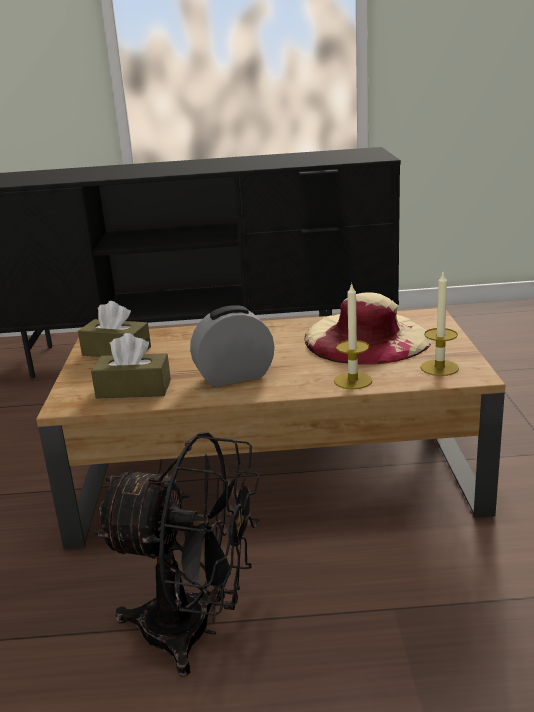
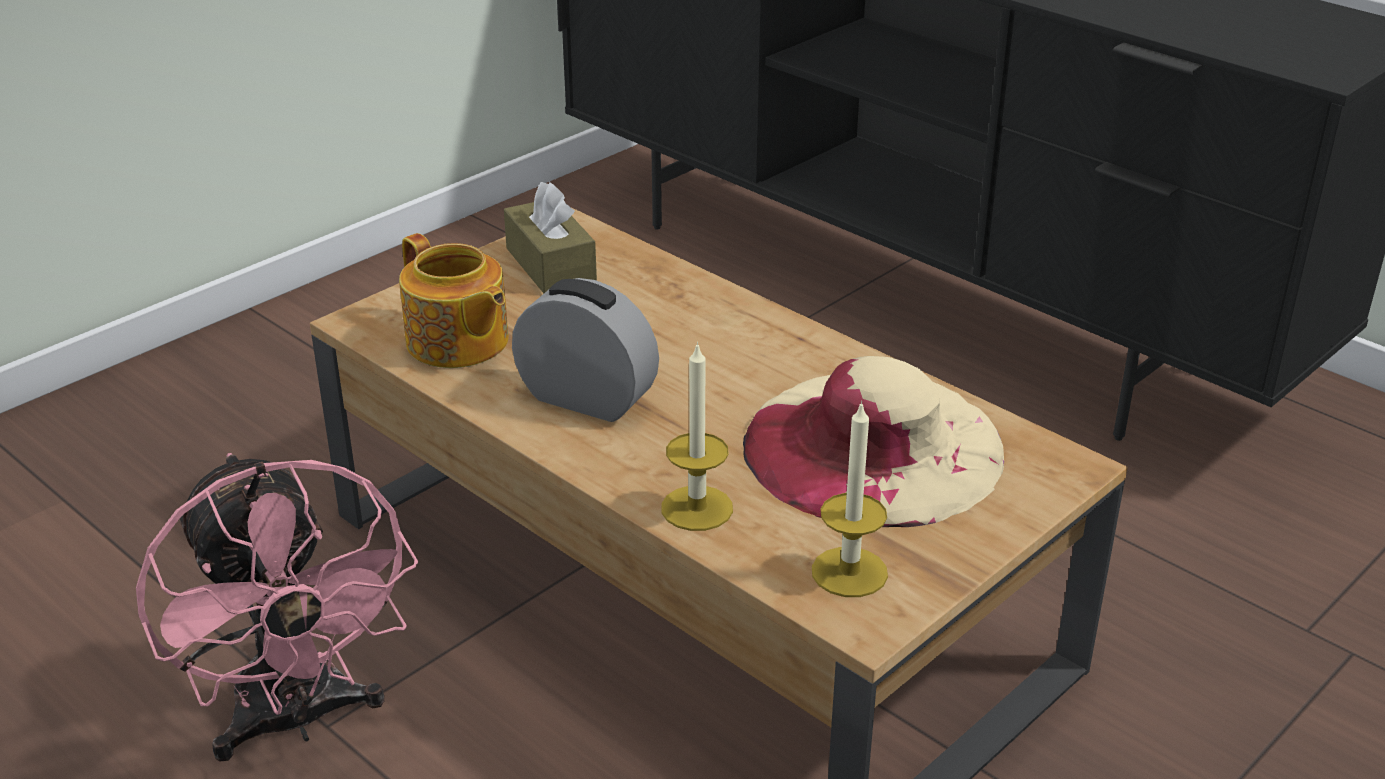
camera: 45 degrees right, 10 degrees up
(133, 389) = (457, 343): brown tissue box -> teapot
(195, 631) = (297, 720): black fan -> pink fan

